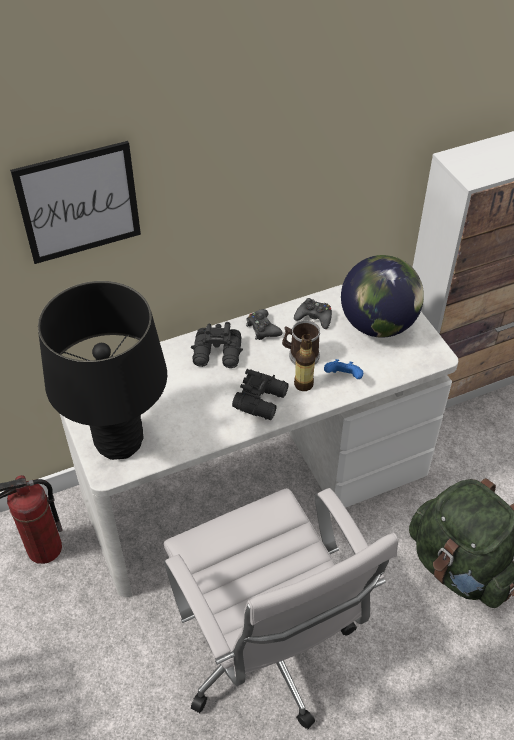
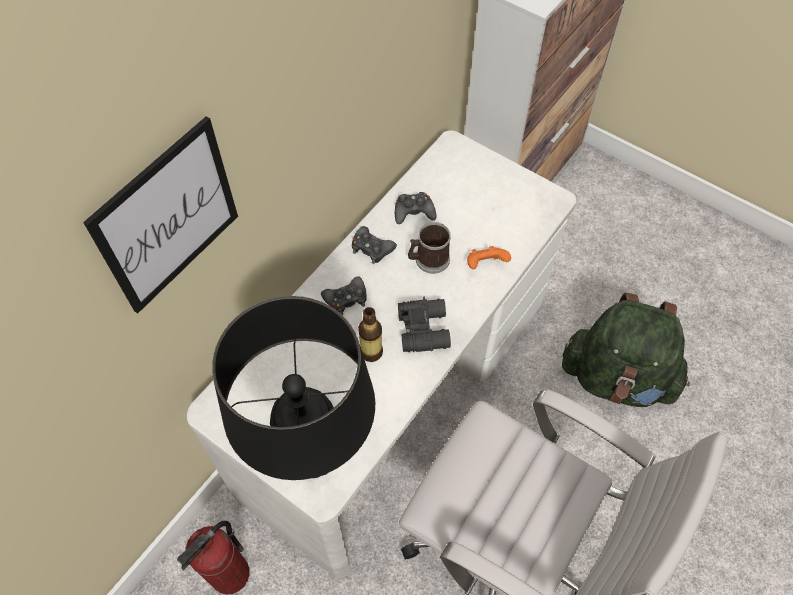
camera: 30 degrees left, 10 degrees up
(218, 354) = (346, 299): black binoculars -> black game controller
(303, 384) = (453, 291): bottle -> bottle (371, 352)
(343, 377) = (485, 264): blue game controller -> orange game controller
(378, 324) = (479, 191): globe -> none

